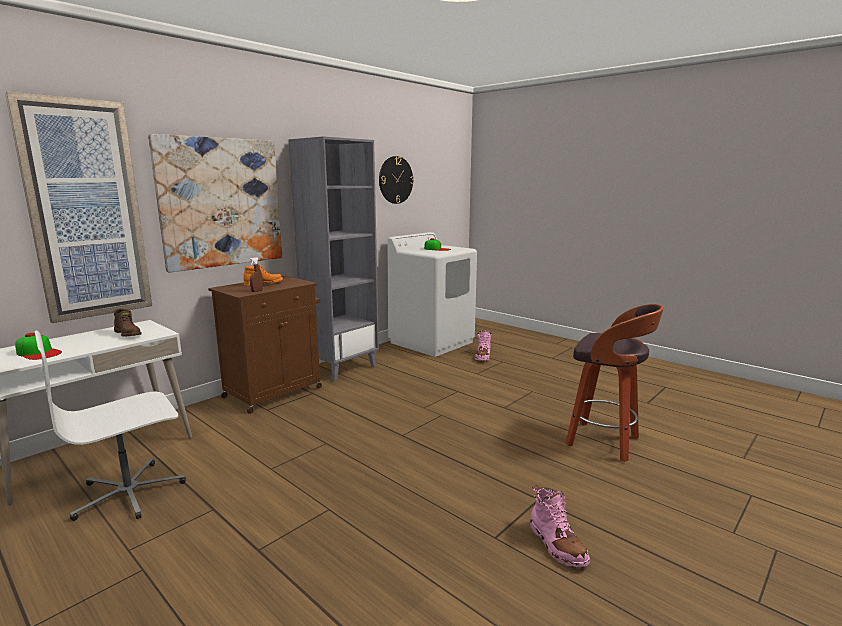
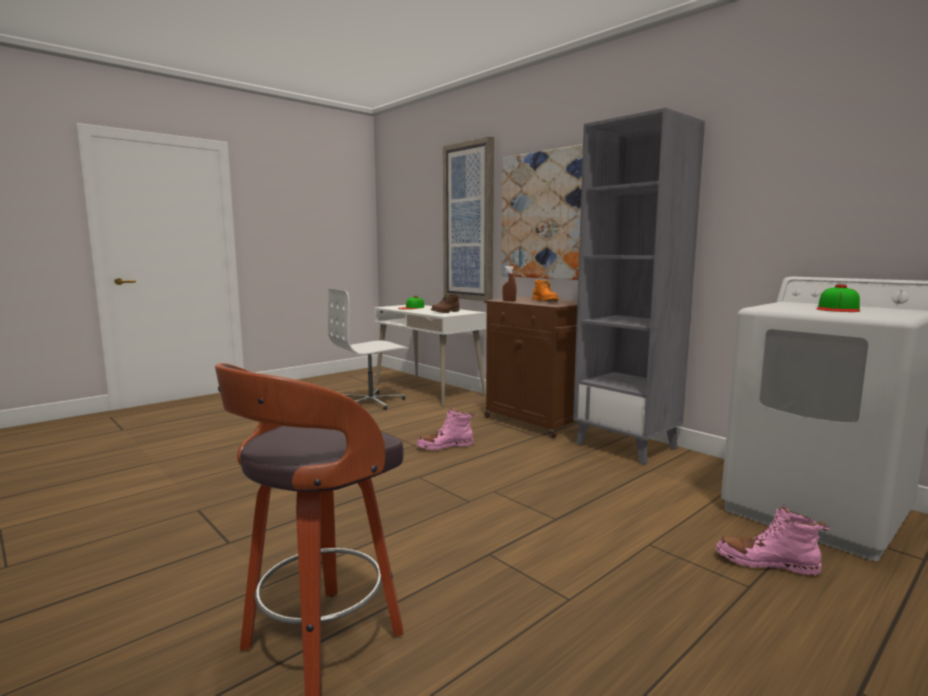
camera: 95 degrees right, 5 degrees down
(129, 493) = (371, 402): white office chair -> white office chair turned 90 degrees counterclockwise
(395, 180) = (843, 166): wall clock -> none
(556, 544) = (150, 540): pink boot -> pink boot (445, 446)

